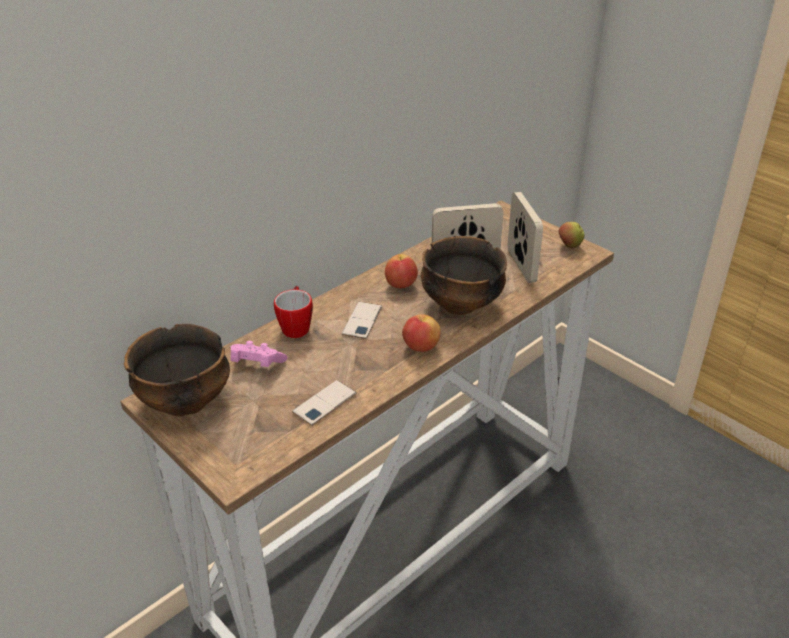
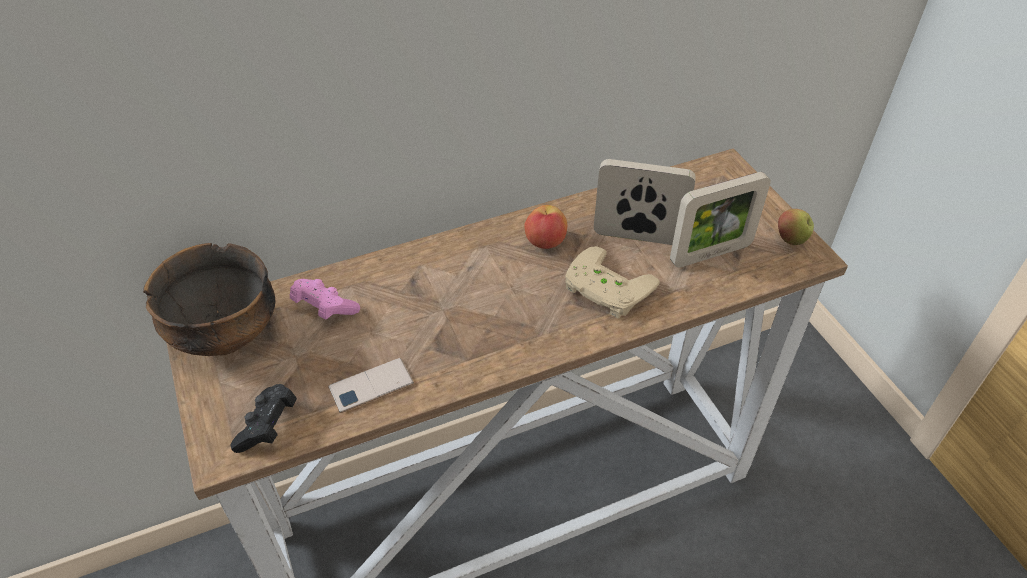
camera: 20 degrees right, 10 degrees up
(260, 449) = (268, 427): none -> black game controller
(296, 326) = (395, 267): mug -> none
(362, 320) = (473, 281): phone -> none
(421, 347) = (523, 339): apple -> none
(460, 303) = (604, 289): bowl -> beige game controller
(521, 266) = (710, 254): picture frame -> picture frame turned 60 degrees clockwise

